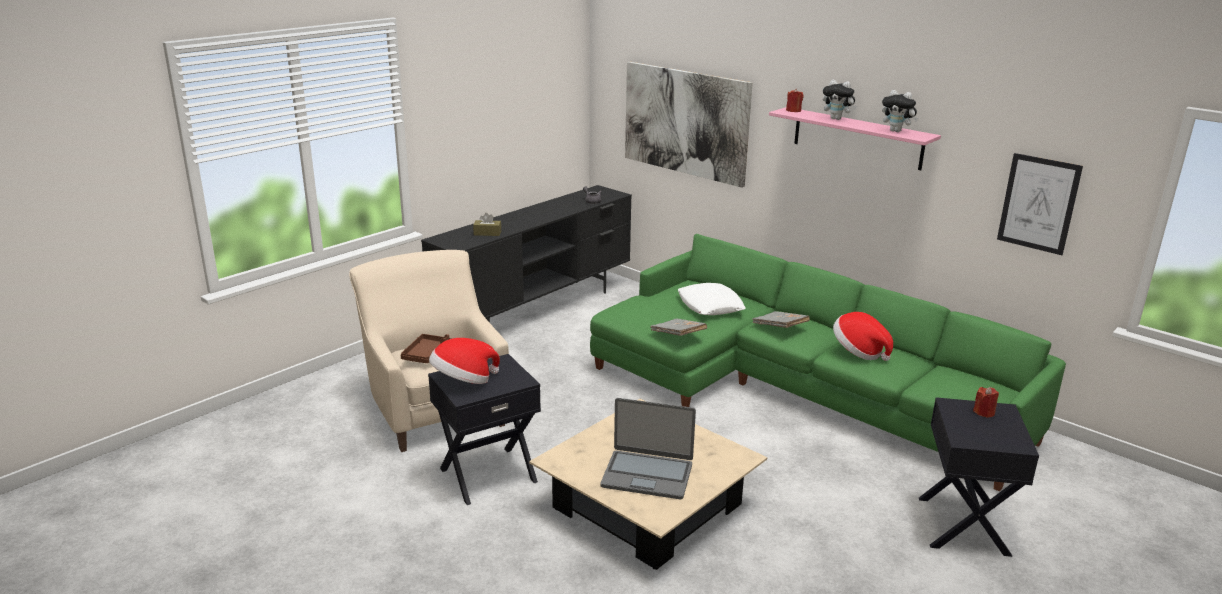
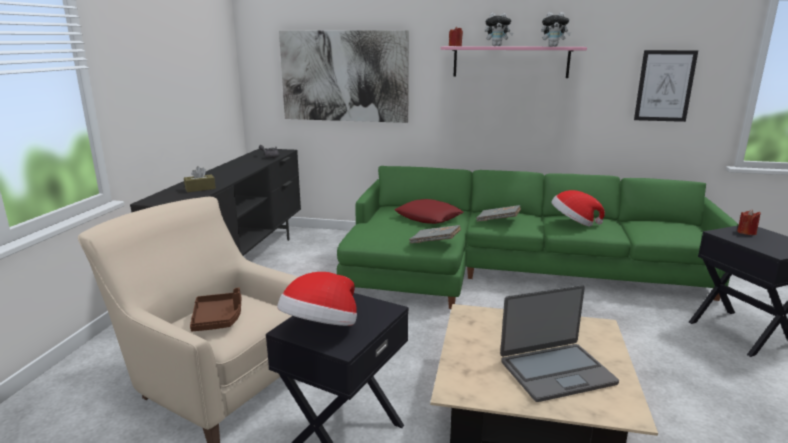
camera: 30 degrees left, 5 degrees down
(710, 305) = (428, 217): white pillow -> red pillow

